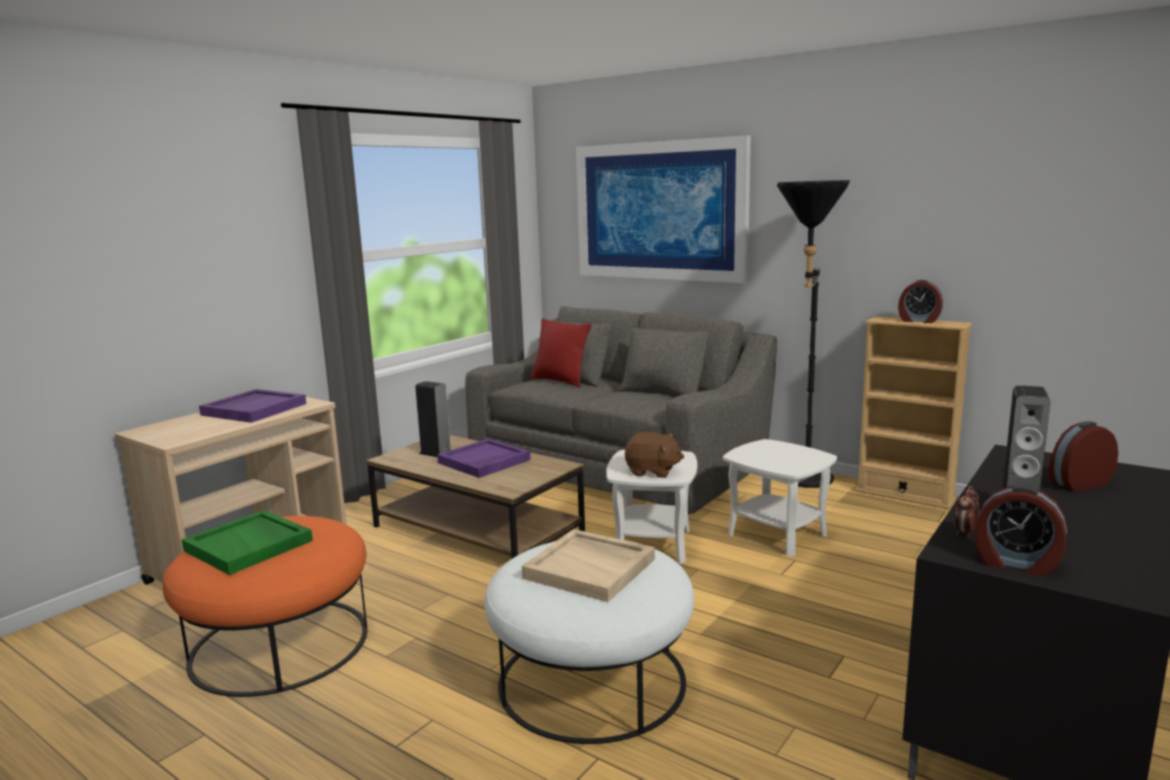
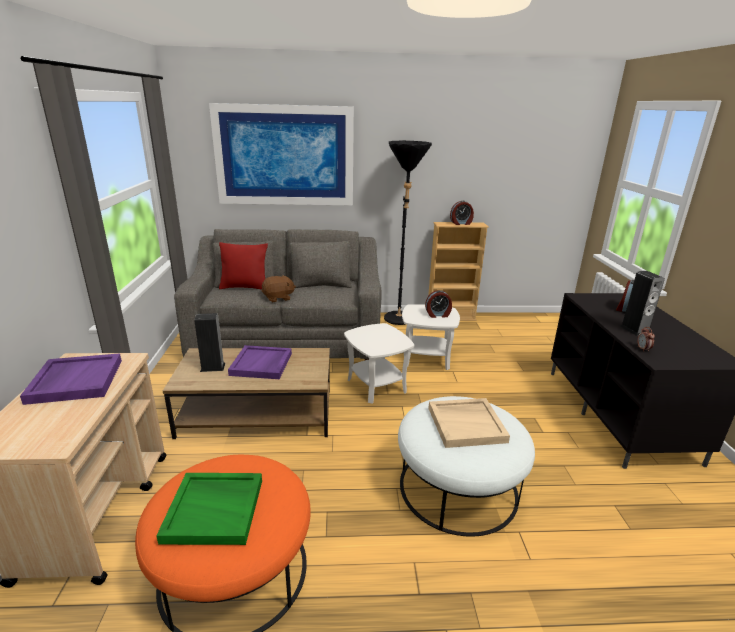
camera: 40 degrees left, 10 degrees up
(652, 471) = (386, 343): brown plush toy -> brown plush toy (278, 298)
(1016, 563) = (682, 360): alarm clock -> alarm clock (438, 315)

